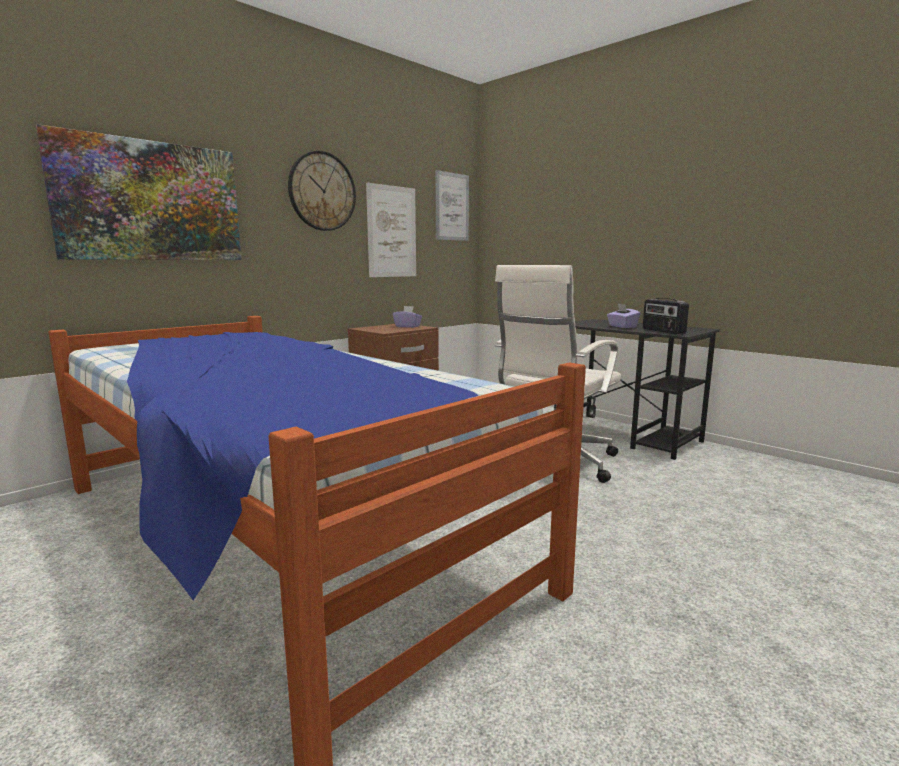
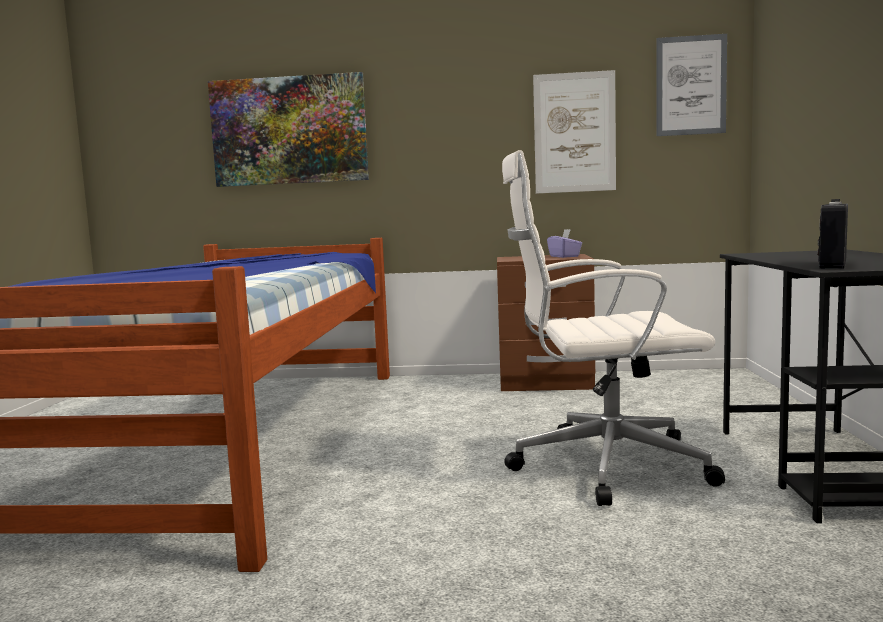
camera: 50 degrees right, 5 degrees down
(322, 191) = (469, 95): wall clock -> none
(622, 326) = (805, 258): purple tissue box -> none

